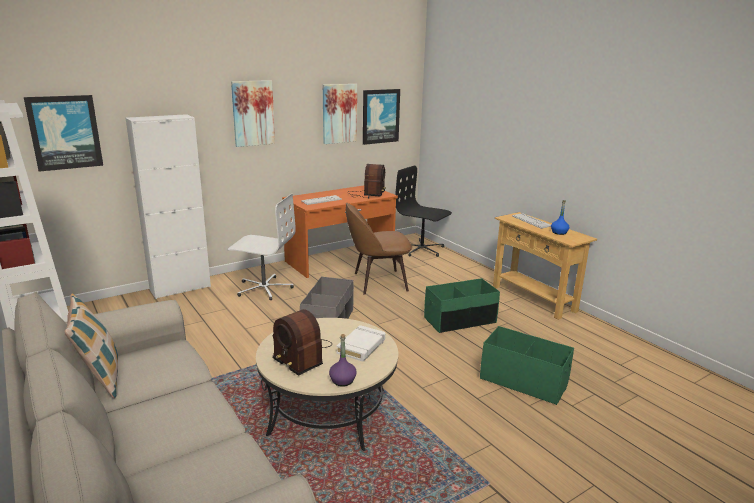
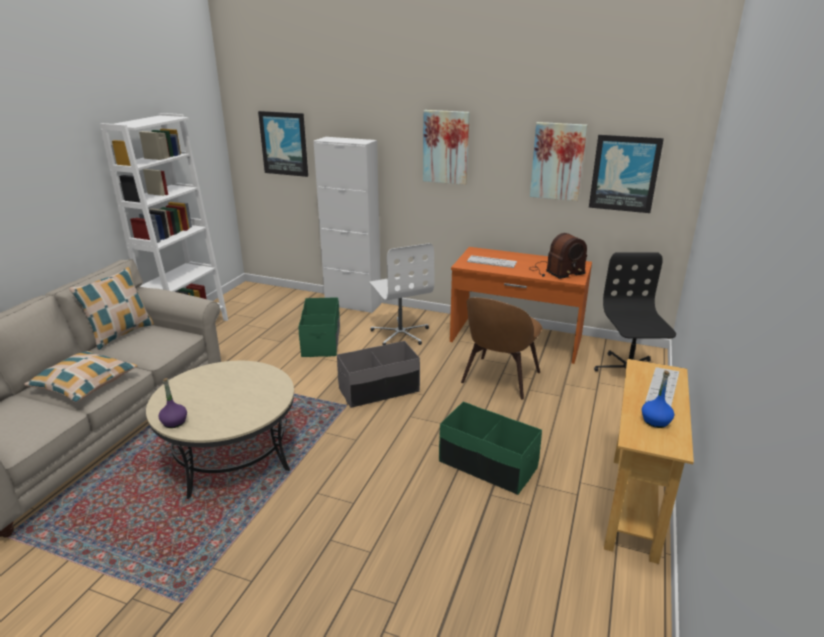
camera: 55 degrees right, 5 degrees up
(180, 421) = (85, 383): none -> pillow
(301, 355) = (204, 387): radio -> none
(361, 346) = (242, 408): white book -> none
(377, 282) = (499, 379): brown chair -> brown chair turned 105 degrees counterclockwise
(523, 381) = (400, 566): green storage box -> green storage box (322, 341)

